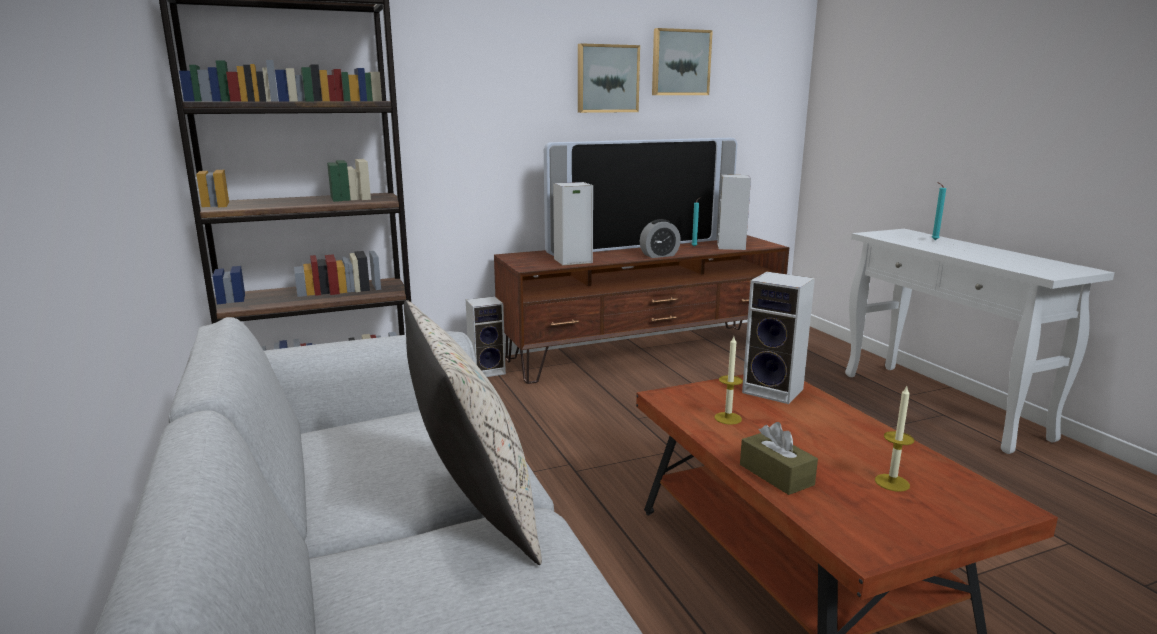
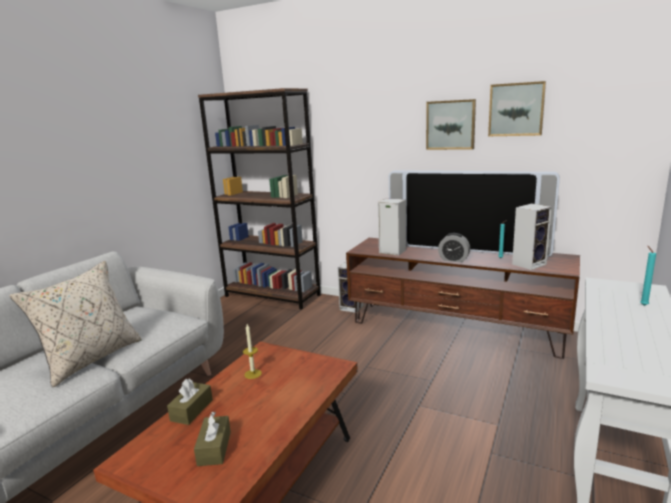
camera: 50 degrees right, 0 degrees up
(775, 391) = (313, 373): speaker -> none
(892, 482) = (214, 448): candle -> brown tissue box

